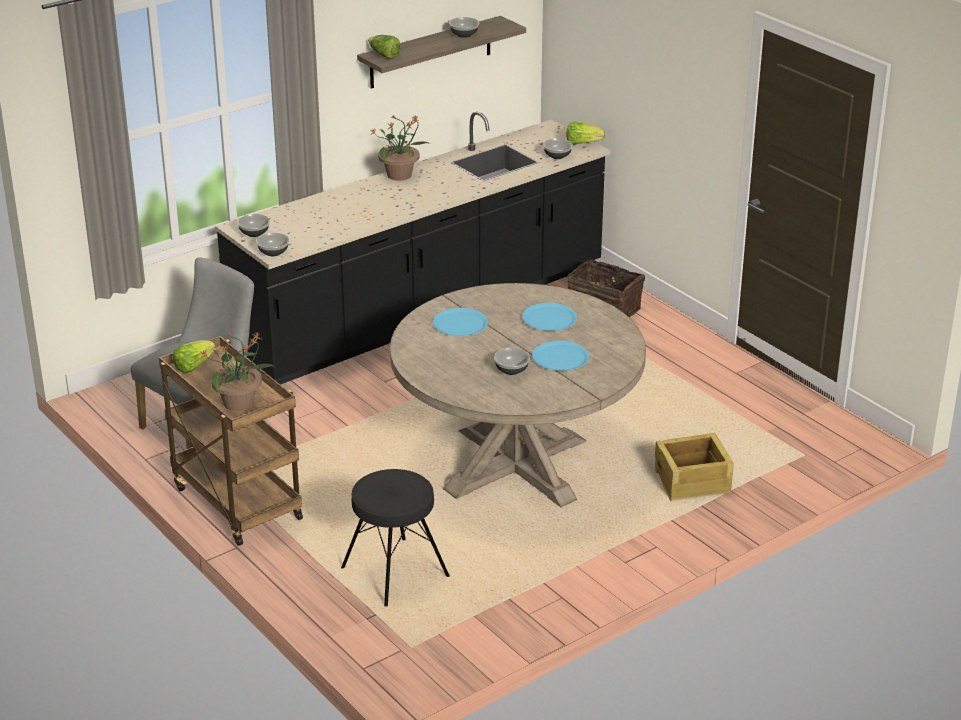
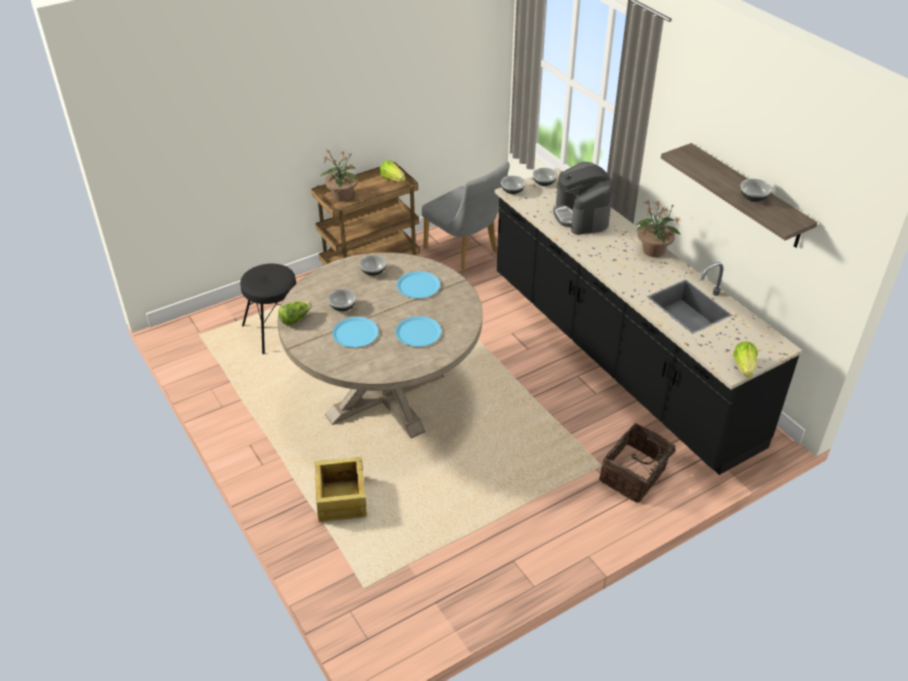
camera: 95 degrees right, 10 degrees up
(330, 211) = (581, 216): none -> coffee machine
(384, 55) = (690, 155): lettuce -> lettuce (295, 319)
(557, 156) = (709, 347): bowl -> bowl (373, 272)

